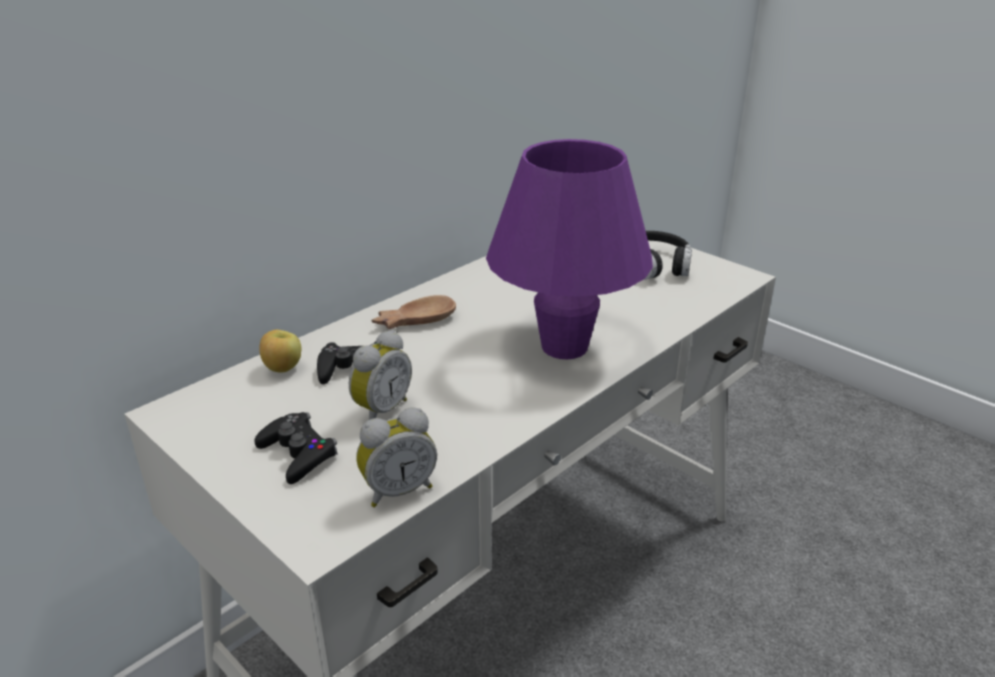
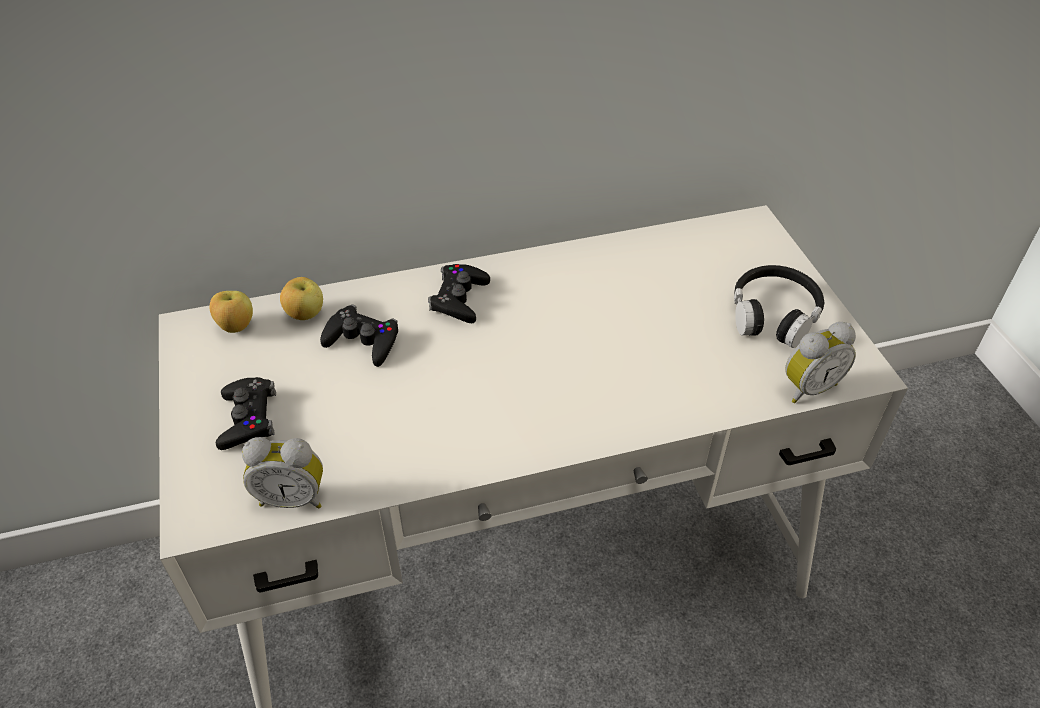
camera: 30 degrees right, 15 degrees up
(220, 397) = (236, 327): none -> apple
(380, 410) = (347, 399): alarm clock -> alarm clock (807, 387)
(413, 320) = (459, 299): brown bowl -> black game controller
(564, 347) = (573, 393): purple table lamp -> none

